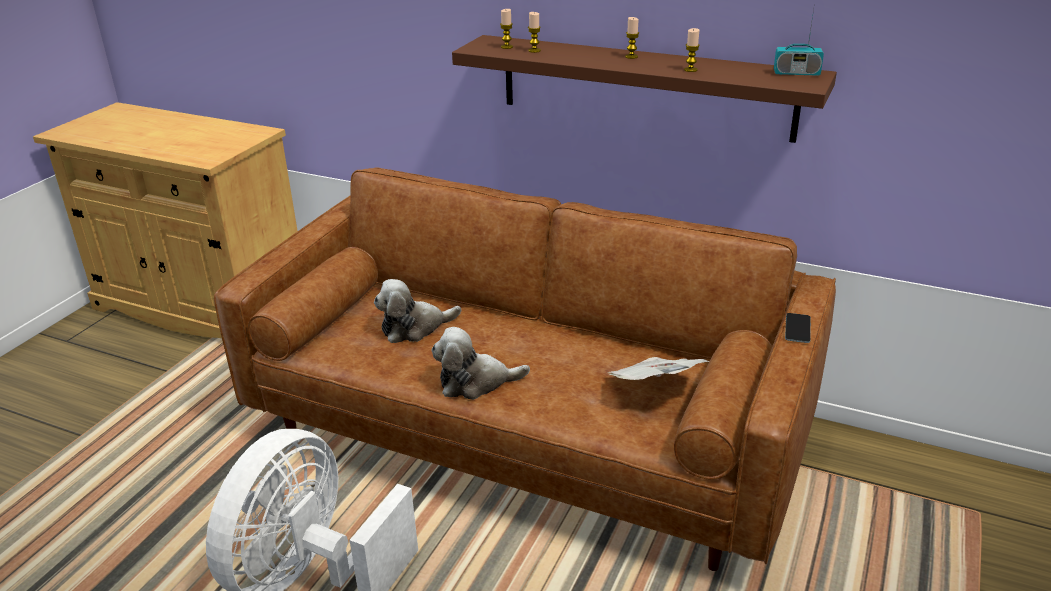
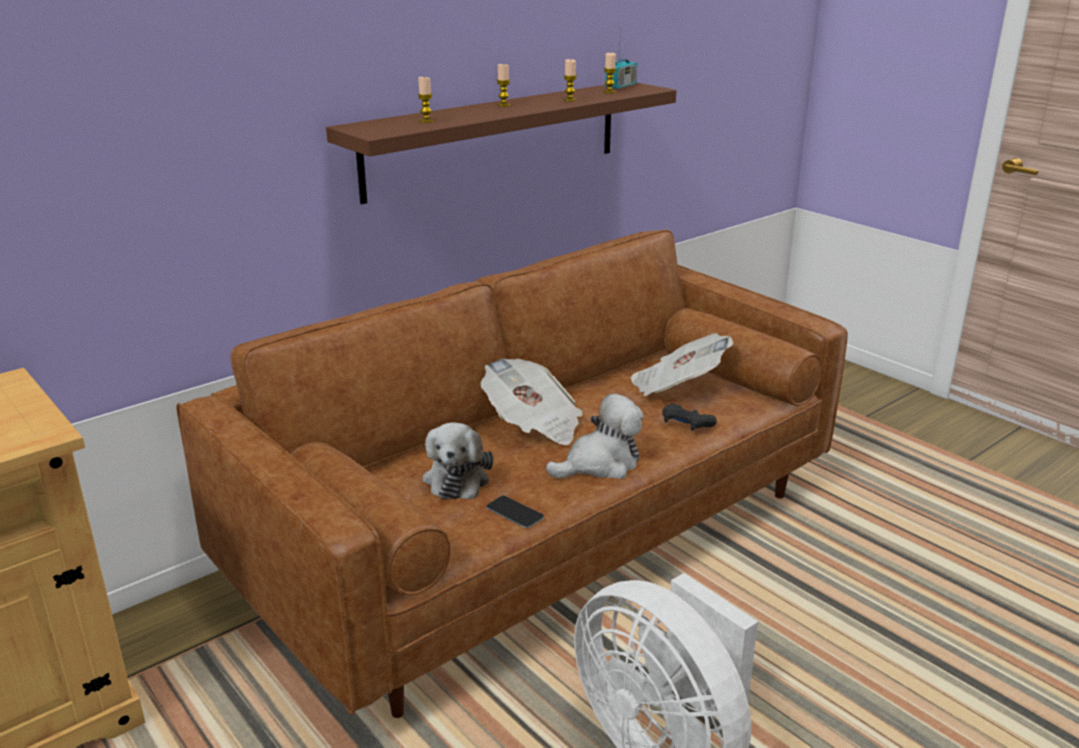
camera: 65 degrees left, 5 degrees down
(475, 382) = (600, 464): plush toy -> plush toy turned 135 degrees counterclockwise
(507, 47) = (394, 125): candle -> candle (609, 92)
(516, 334) = (533, 424): none -> newspaper
(581, 409) = (686, 424): none -> black game controller
(797, 328) = (717, 285): phone -> phone (514, 512)

